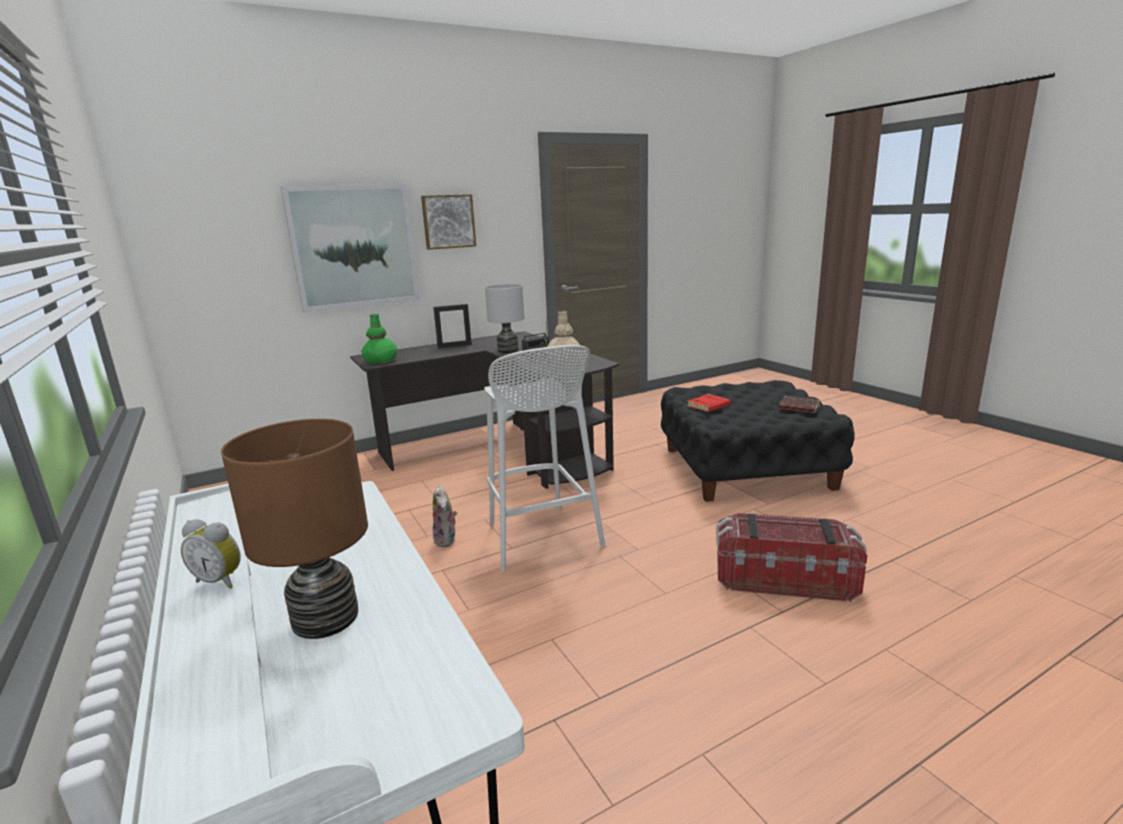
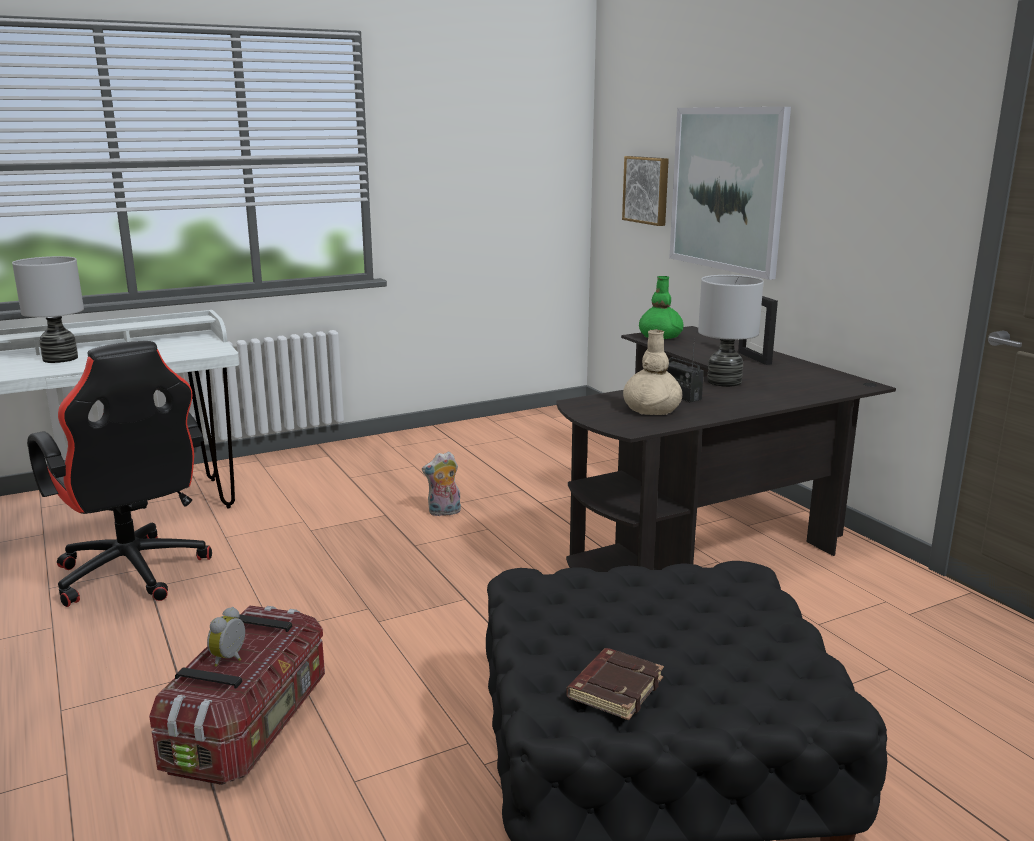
camera: 90 degrees right, 0 degrees up
(221, 580) = (91, 328): alarm clock -> alarm clock (231, 659)
(325, 618) = (60, 359): brown table lamp -> grey table lamp
(448, 221) = (832, 169): picture -> picture (647, 190)
(540, 538) = (431, 560): white stool -> none
(581, 719) = (135, 578): none -> black office chair
(708, 406) = (633, 588): red book -> none

